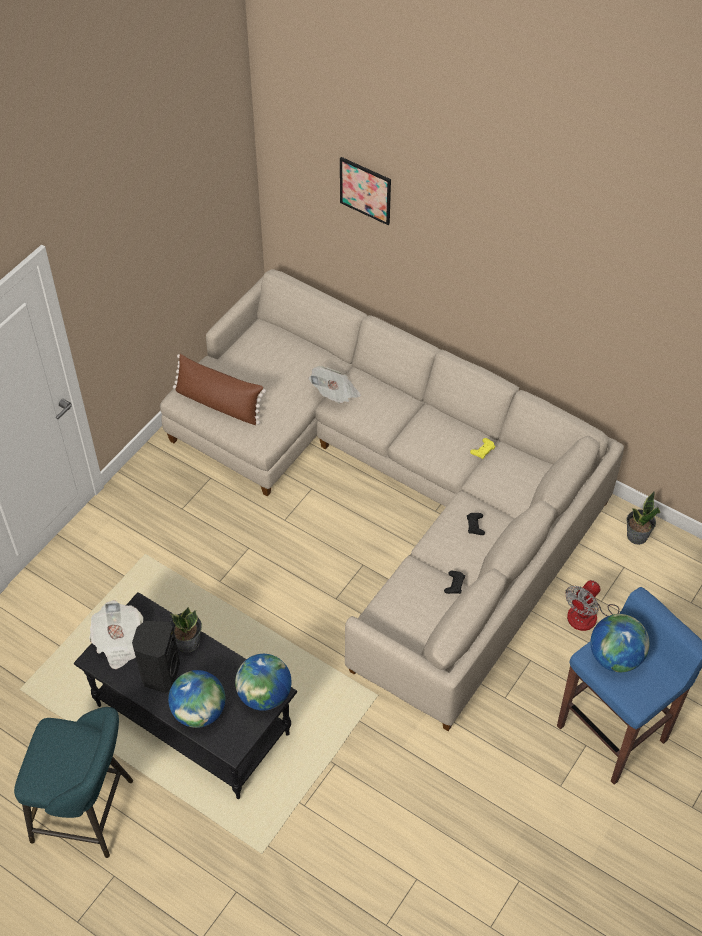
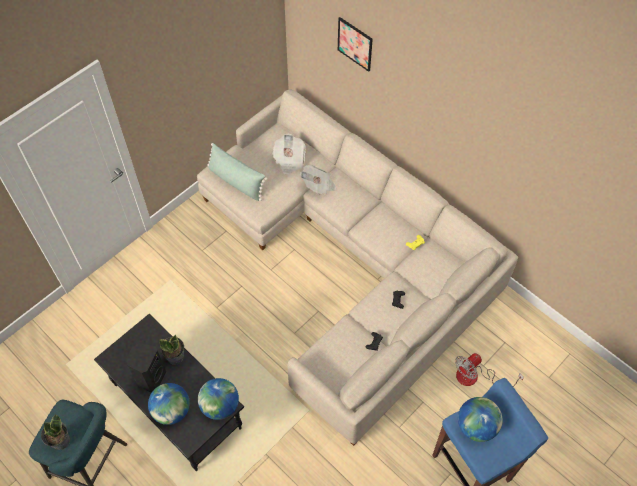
camera: 10 degrees right, 5 degrees up
(119, 643) = (128, 349): newspaper -> newspaper (289, 160)
(218, 403) = (236, 181): brown pillow -> green pillow
(636, 536) = (518, 320): potted plant -> potted plant (60, 441)

